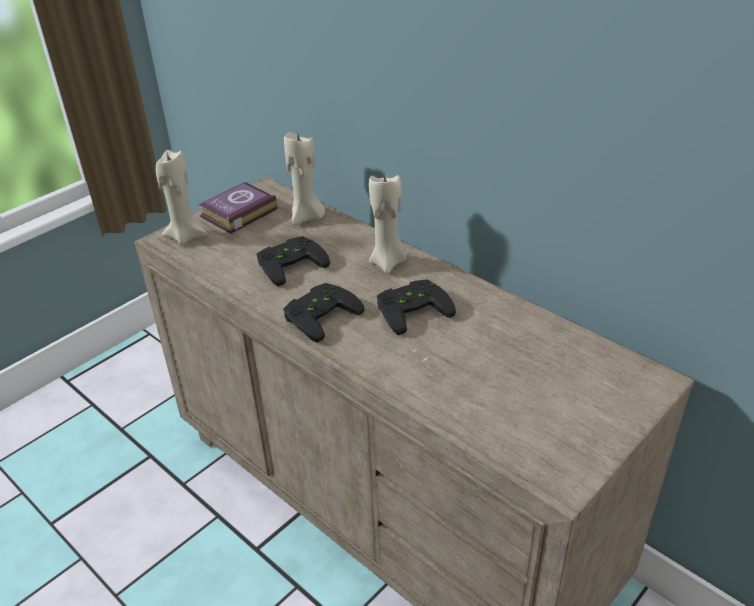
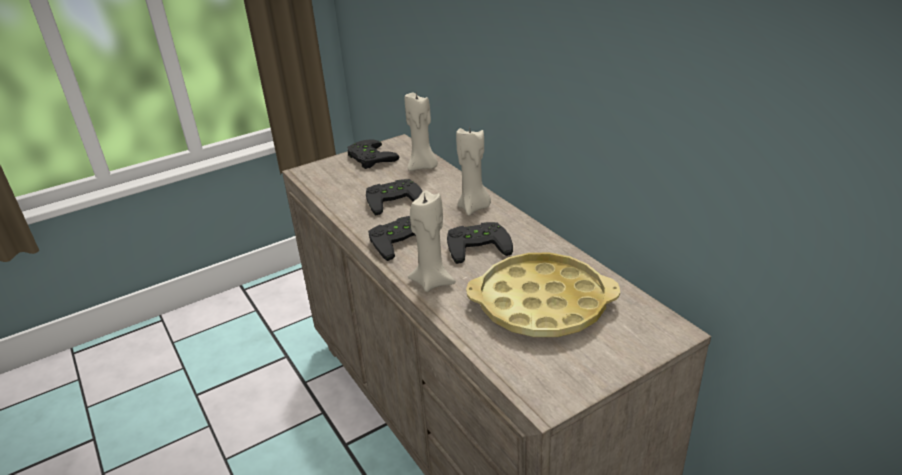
camera: 15 degrees right, 5 degrees down
(185, 236) = (321, 171): beige candle -> beige candle (432, 281)
(237, 213) = (368, 158): book -> black game controller
(510, 370) = (541, 303): none -> yellow tray

